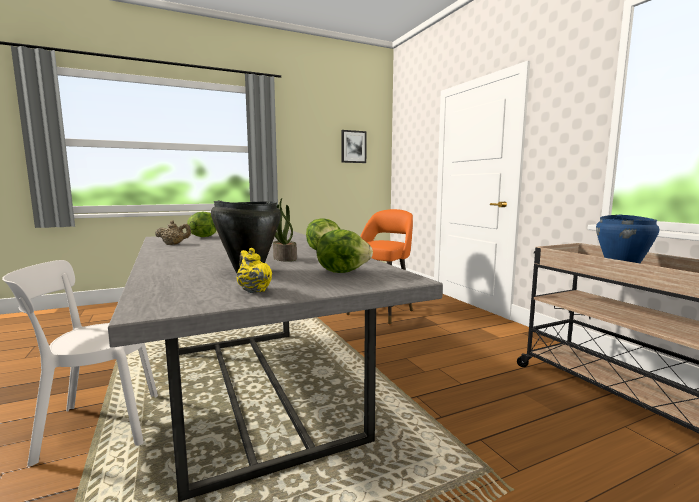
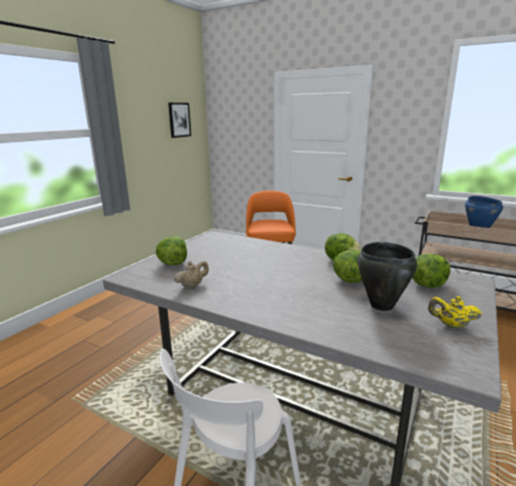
camera: 35 degrees left, 10 degrees up
(284, 258) = (349, 280): potted plant -> lettuce

